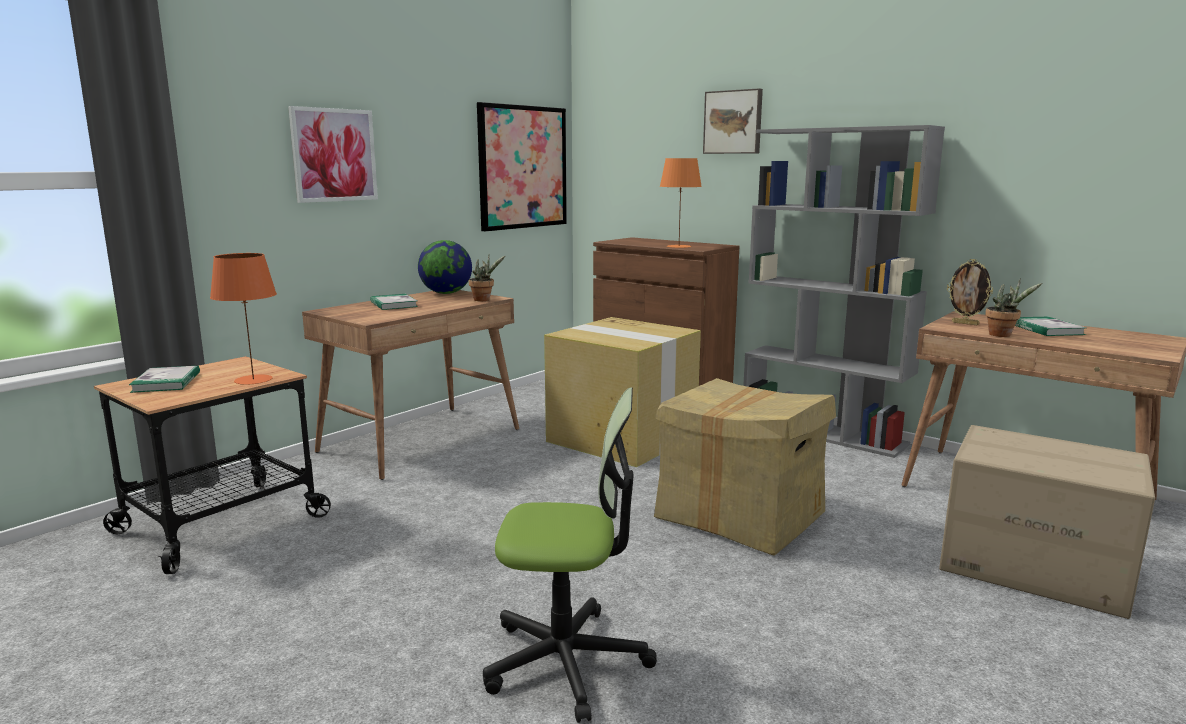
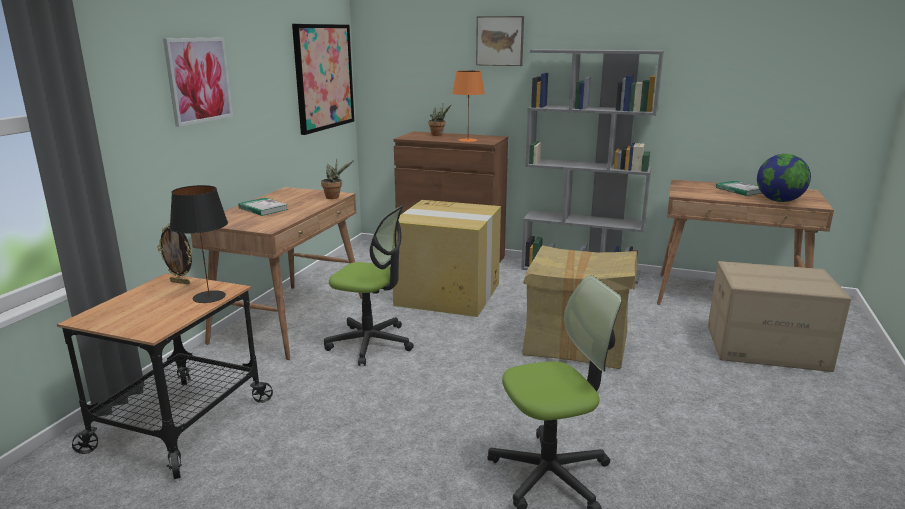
camera: 20 degrees left, 5 degrees up
(166, 382) = (128, 310): book -> none
(252, 380) = (208, 297): orange table lamp -> black table lamp
(446, 293) = (292, 193): globe -> globe (779, 201)
(484, 477) = (370, 343): none -> office chair
(965, 323) = (691, 189): picture frame -> picture frame (181, 282)
(1003, 335) = (723, 197): potted plant -> potted plant (438, 135)

